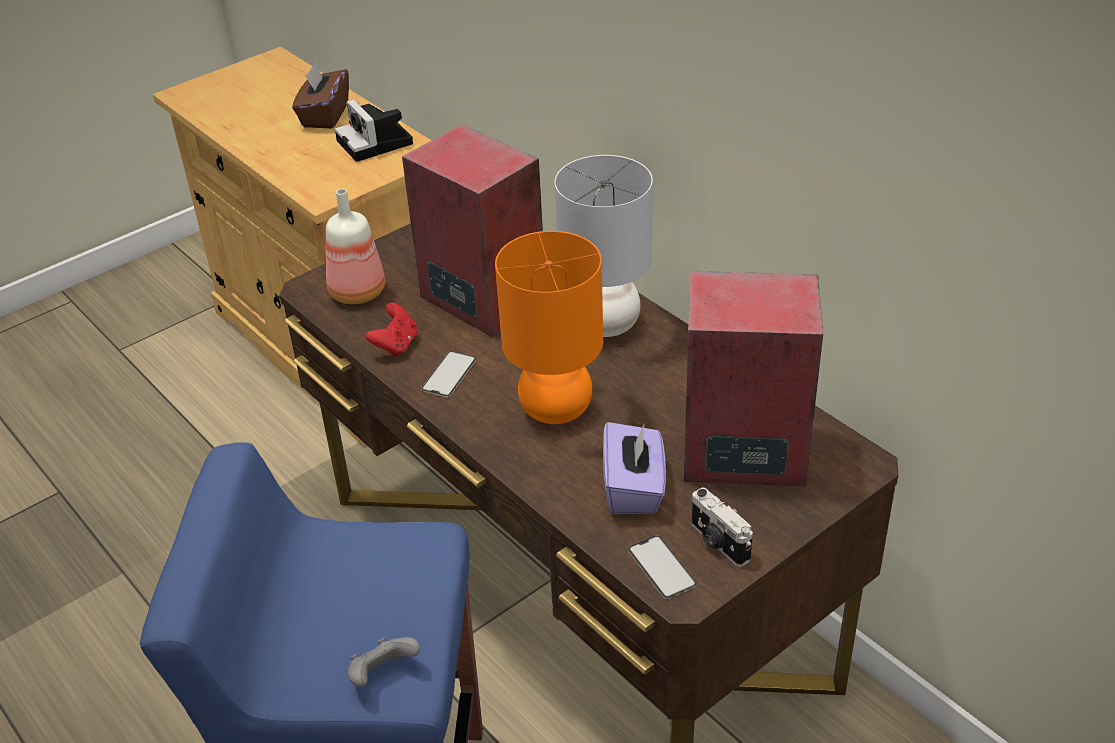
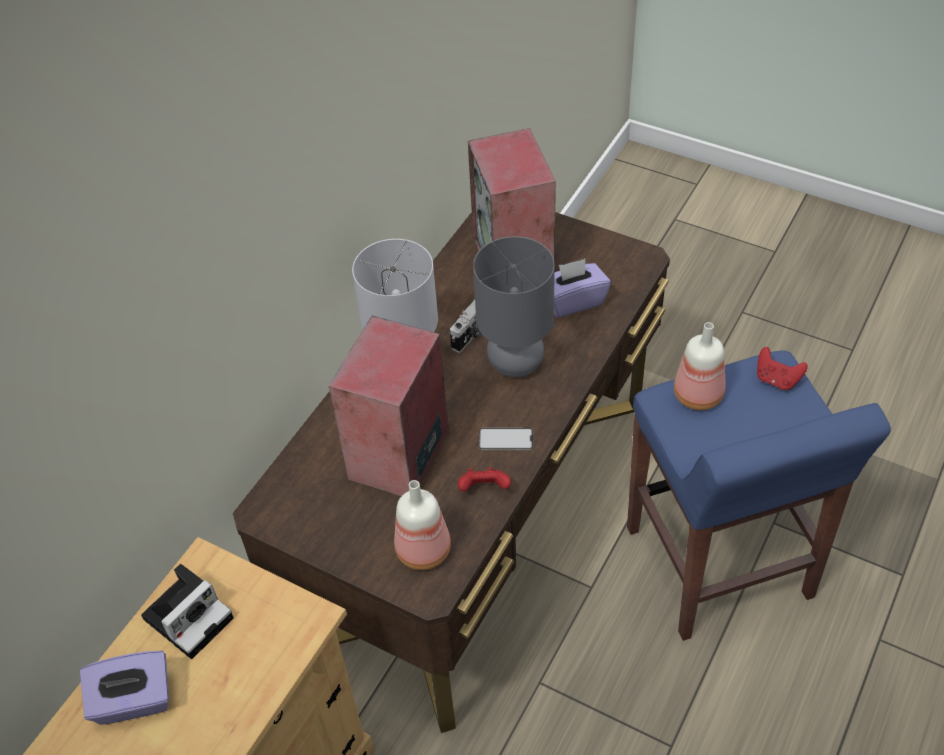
camera: 110 degrees left, 10 degrees up
(324, 115) = (134, 701): brown tissue box -> purple tissue box
(383, 674) = (776, 379): grey game controller -> red game controller
(413, 579) = (699, 394): none -> bottle
(555, 410) = (516, 363): orange table lamp -> grey table lamp
(661, 567) = (631, 271): phone -> none
(718, 543) = (598, 253): camera -> camera (470, 335)

